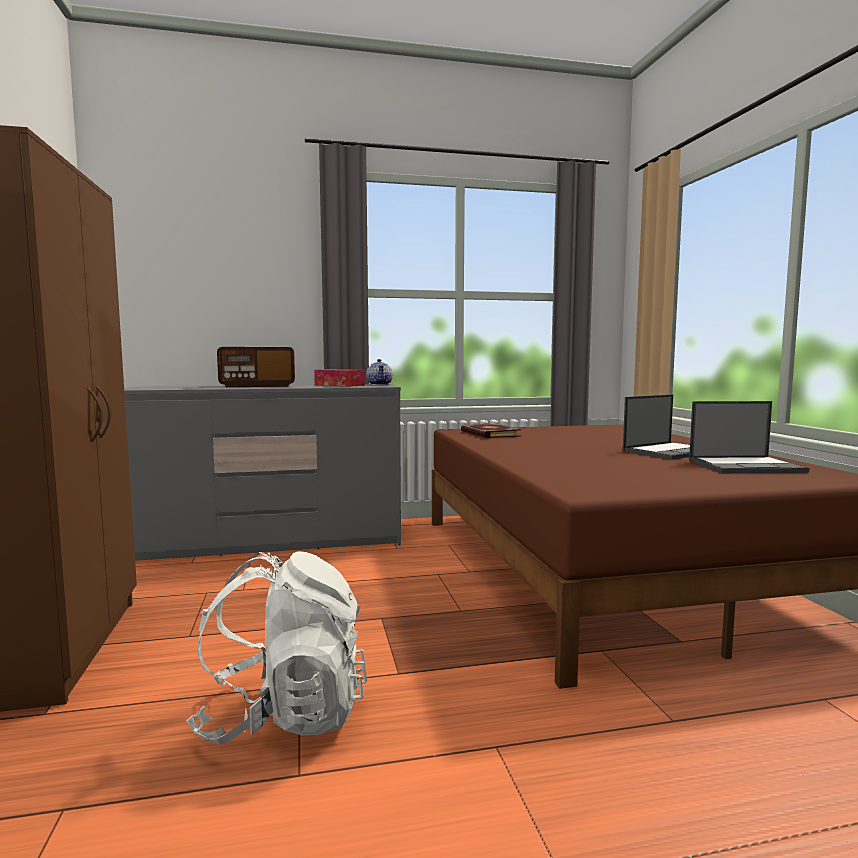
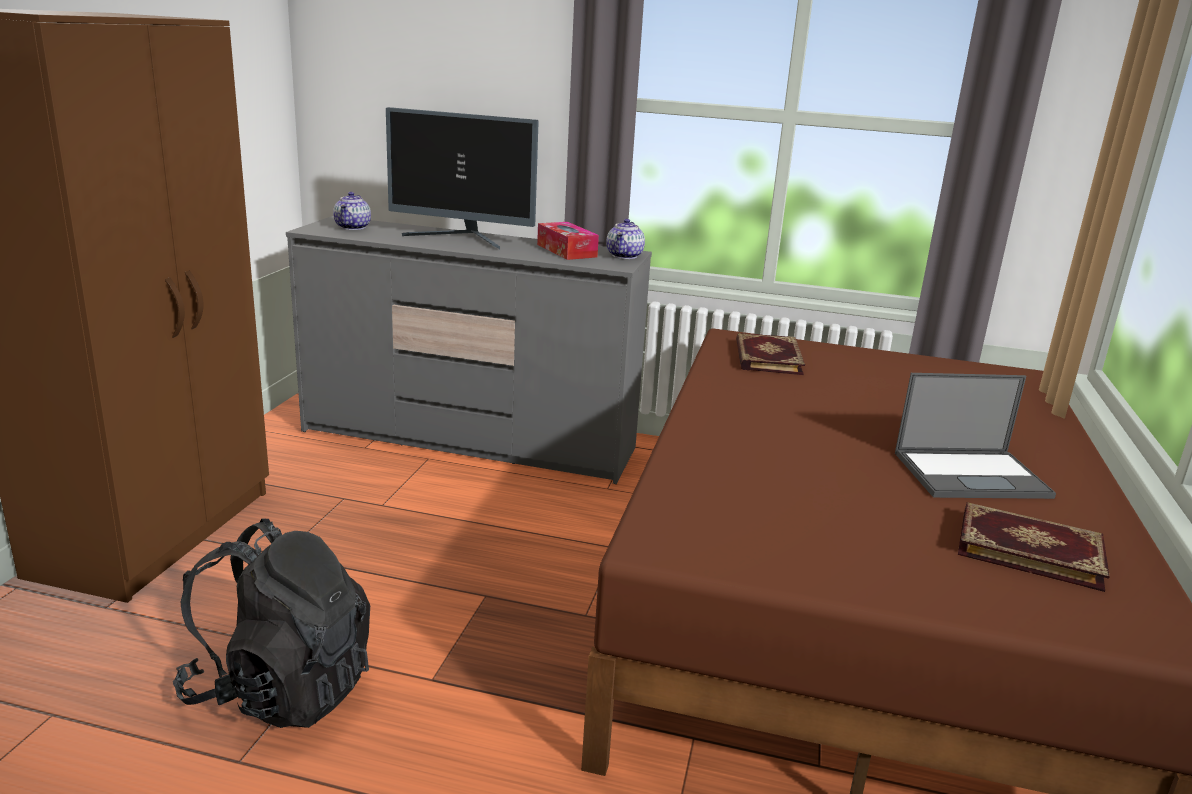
camera: 25 degrees right, 15 degrees up
(164, 387) = (353, 227): none -> teapot
(258, 386) = (462, 238): radio -> monitor
(284, 716) = (281, 689): white backpack -> black backpack
(746, 466) = (1029, 549): laptop -> book

